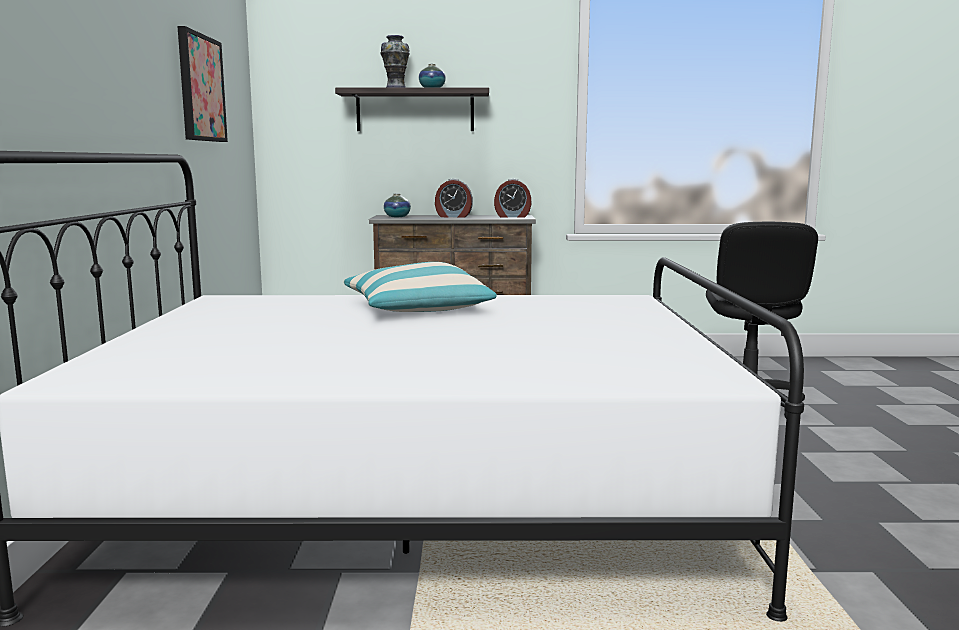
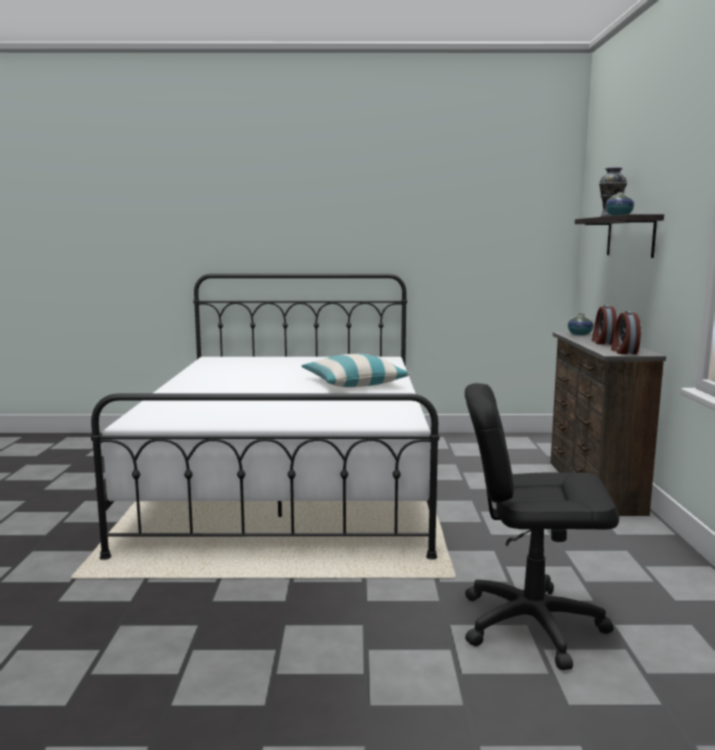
camera: 90 degrees right, 0 degrees up
(200, 88) = (460, 230): picture -> none

